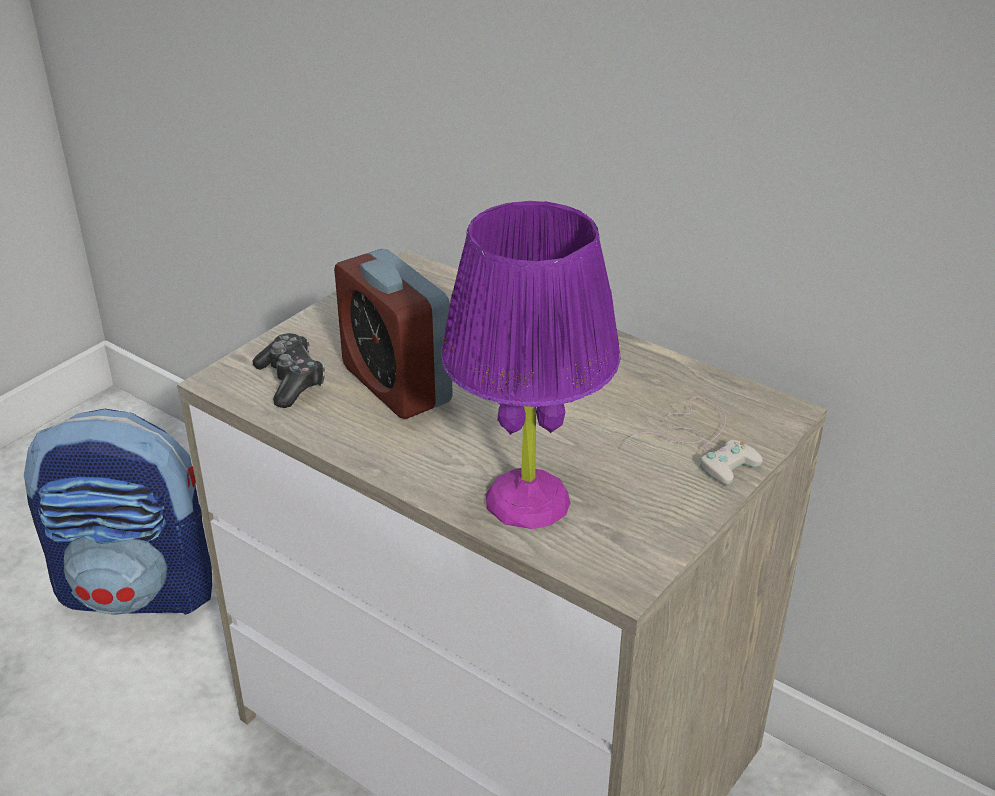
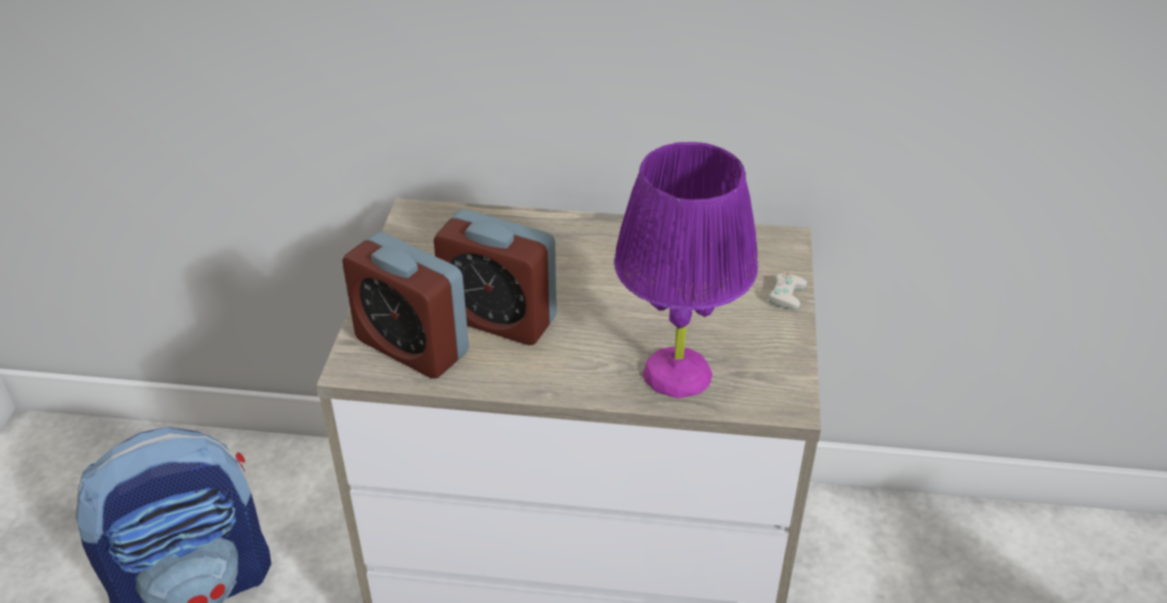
camera: 30 degrees left, 5 degrees up
(291, 381) = (412, 346): game controller -> alarm clock

